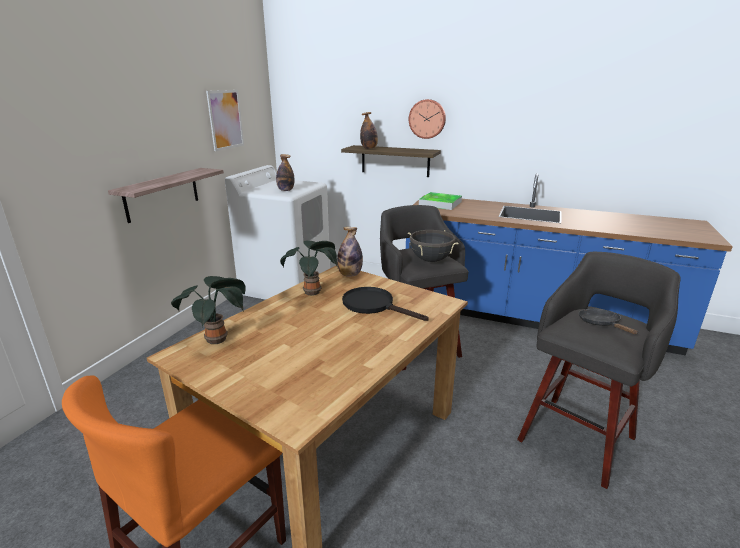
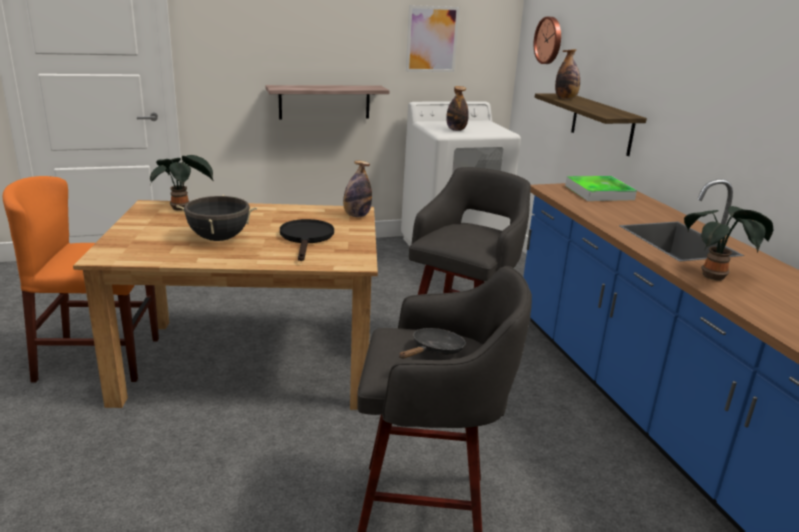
camera: 50 degrees right, 0 degrees up
(313, 292) = (299, 213): potted plant -> potted plant (716, 277)
(427, 119) = (641, 69): wall clock -> wall clock (549, 40)
(431, 260) = (463, 239): black cooking pot -> black cooking pot (219, 238)

